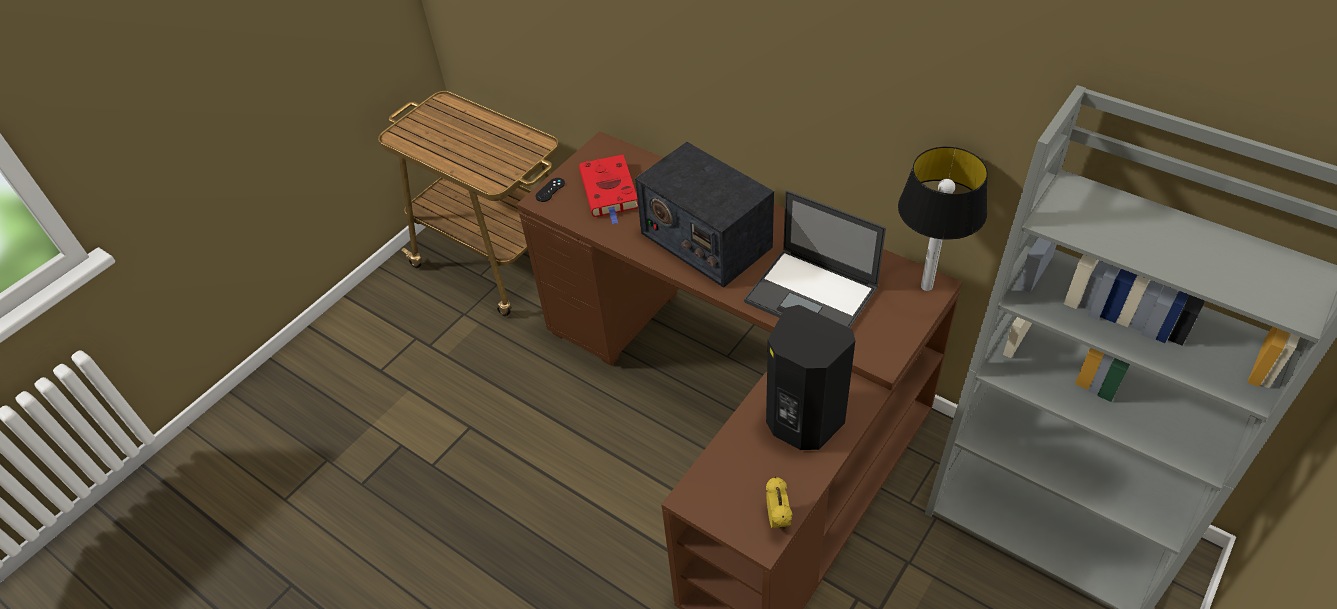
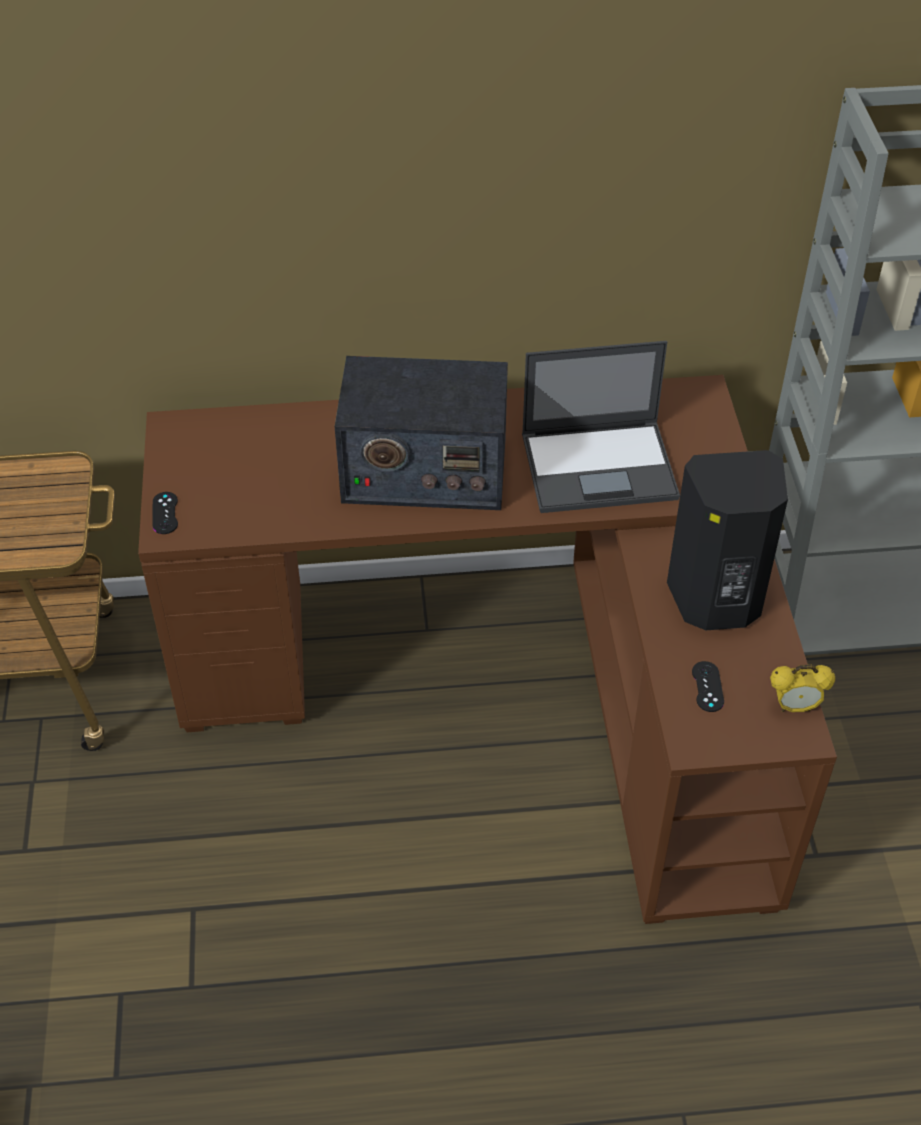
camera: 45 degrees left, 0 degrees up
(610, 191) = (246, 476): red book -> none
(737, 470) = (707, 687): none -> black game controller
(778, 520) = (794, 707): alarm clock -> alarm clock turned 135 degrees clockwise
(927, 286) = (698, 396): table lamp -> none

